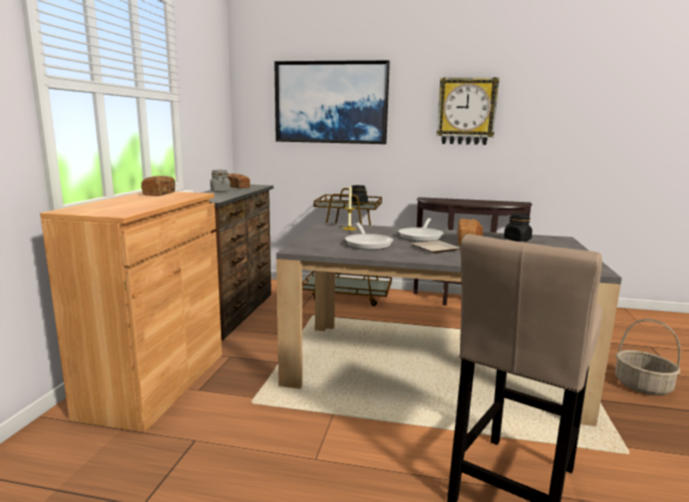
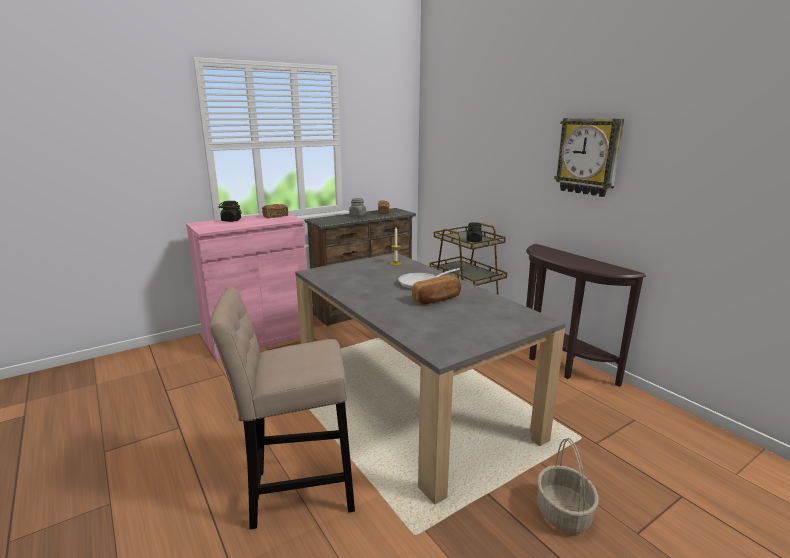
camera: 45 degrees right, 5 degrees up
(155, 383) = (258, 337): brown cabinet -> pink cabinet
(331, 103) = (478, 141): picture -> none
(368, 243) = (365, 279): frying pan -> none
(437, 249) = (393, 297): plate -> none
(517, 240) = (491, 309): black jar -> black jar (231, 220)

